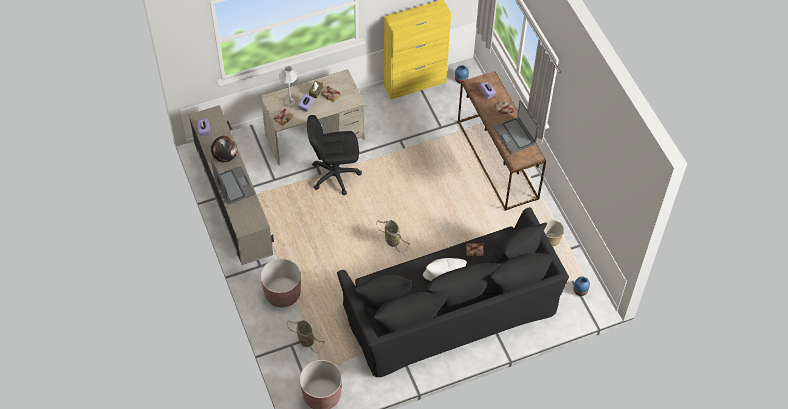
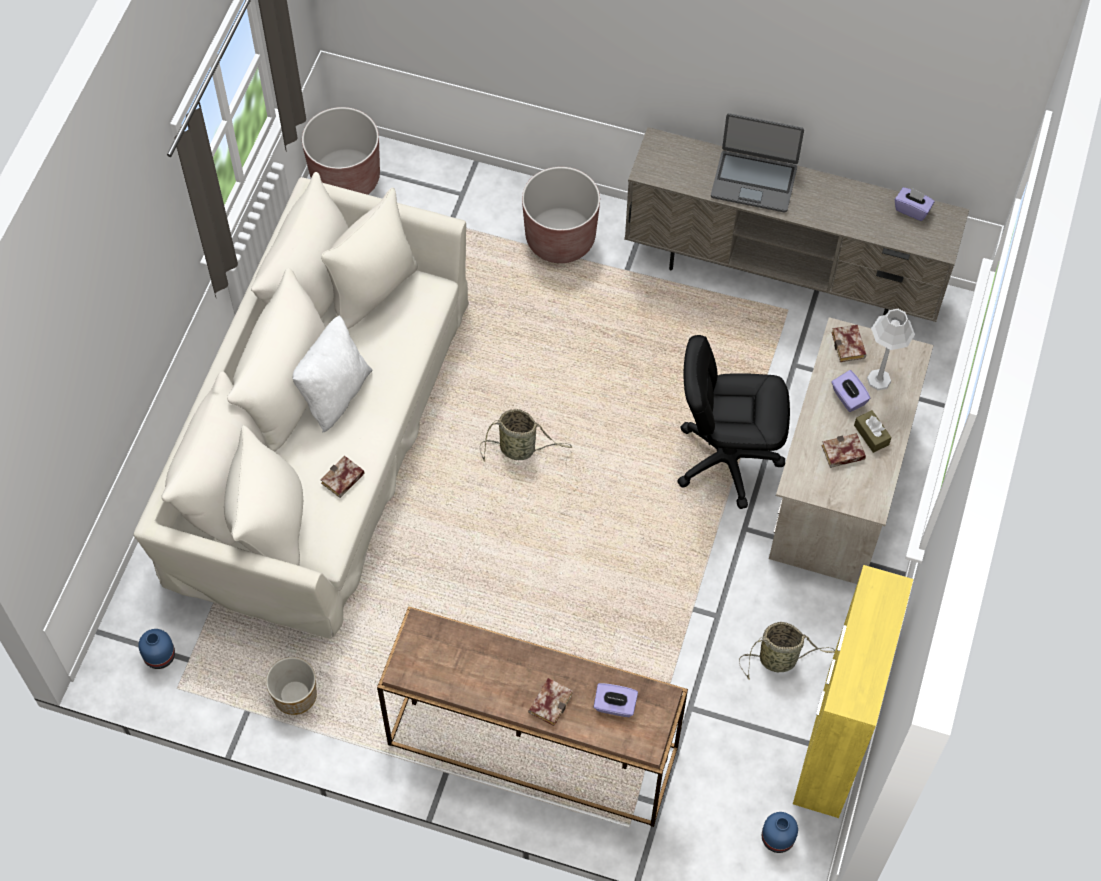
camera: 130 degrees right, 5 degrees up
(225, 156) = (827, 205): globe -> none
(305, 339) = (453, 215): basket -> basket (780, 659)
(335, 175) = (727, 459): black office chair -> black office chair turned 120 degrees counterclockwise
(449, 307) = (321, 438): black sofa -> beige sofa
(514, 135) = (475, 671): laptop -> none

